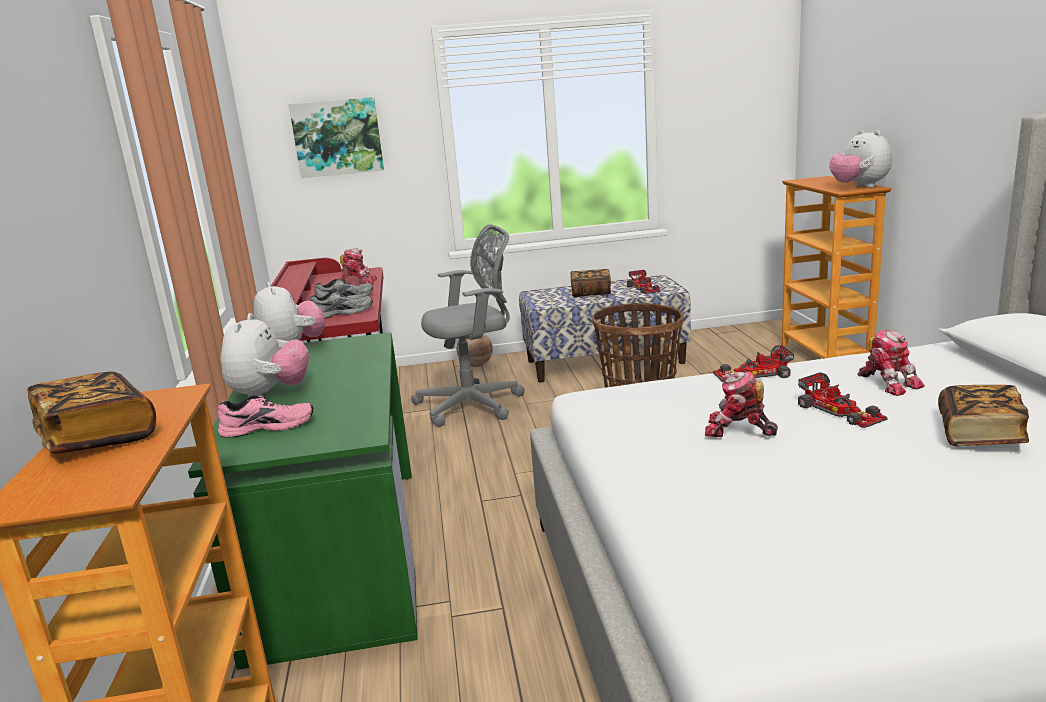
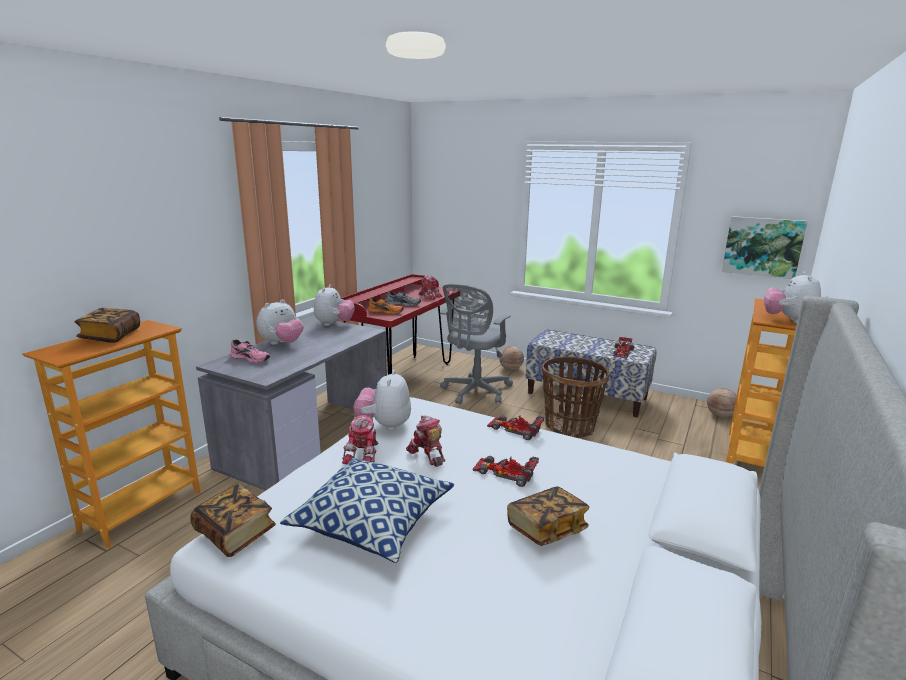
camera: 35 degrees right, 0 degrees up
(337, 137) = (460, 205): picture -> picture (762, 246)
(338, 554) = (307, 440): green desk -> grey desk
(341, 313) = (386, 311): grey shoe -> orange shoe
(475, 404) = (474, 392): grey office chair -> grey office chair turned 105 degrees clockwise
(591, 292) = (584, 343): book -> book (235, 533)
(615, 428) = (384, 425): none -> plush toy
(750, 334) = (720, 415): none -> basketball
(840, 410) = (505, 472): toy car -> toy car turned 105 degrees clockwise
(842, 515) = (372, 522): none -> pillow
(888, 383) = (576, 472): toy robot -> toy robot (364, 454)

